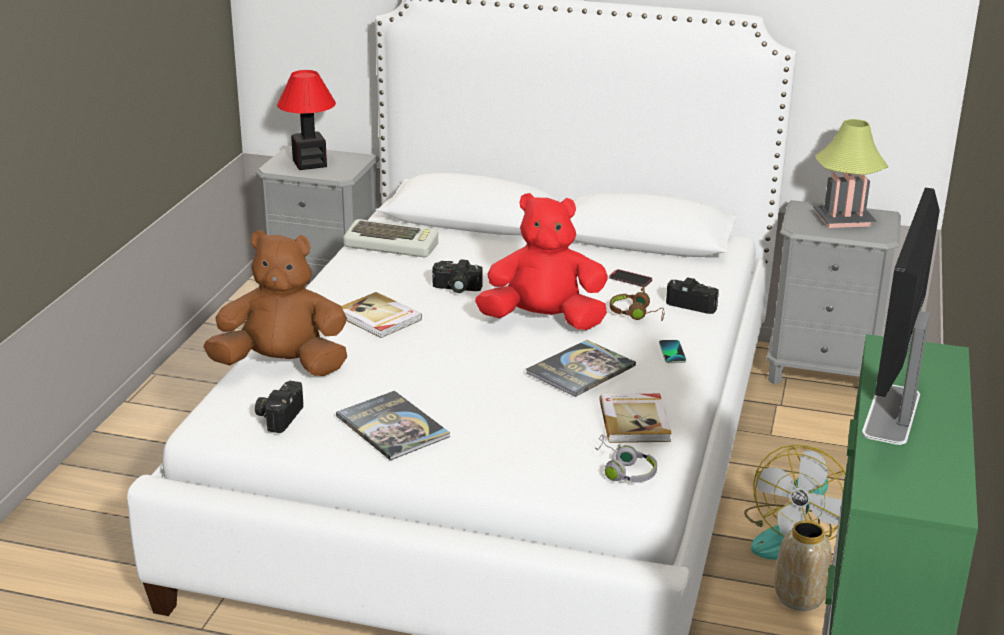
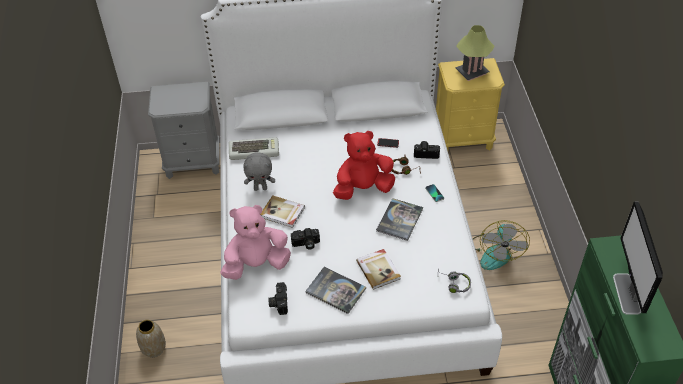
camera: 20 degrees left, 20 degrees up
(283, 366) = (256, 264): brown plush toy -> pink plush toy
(309, 164) = (175, 100): table lamp -> none
(367, 285) = (260, 188): none -> grey plush toy
(456, 288) = (307, 177): camera -> camera (306, 244)
(635, 421) = (442, 248): book -> book (378, 269)
(800, 598) = (513, 288): vase -> vase (154, 348)
(823, 372) = (463, 139): grey nightstand -> yellow nightstand

